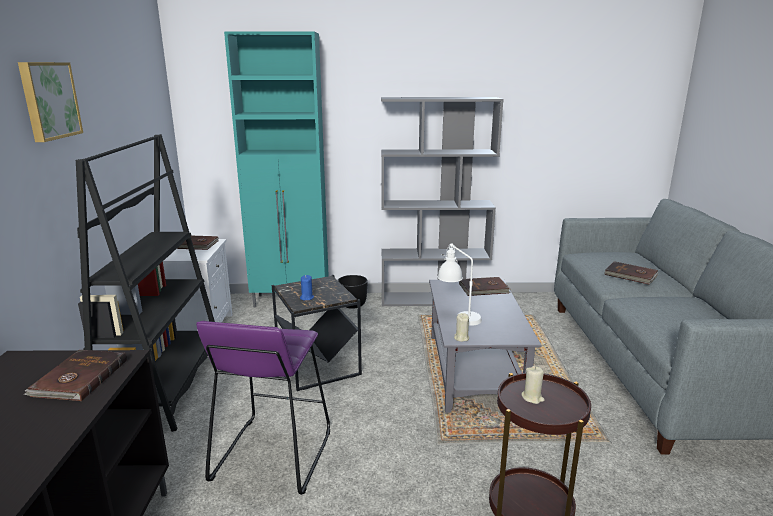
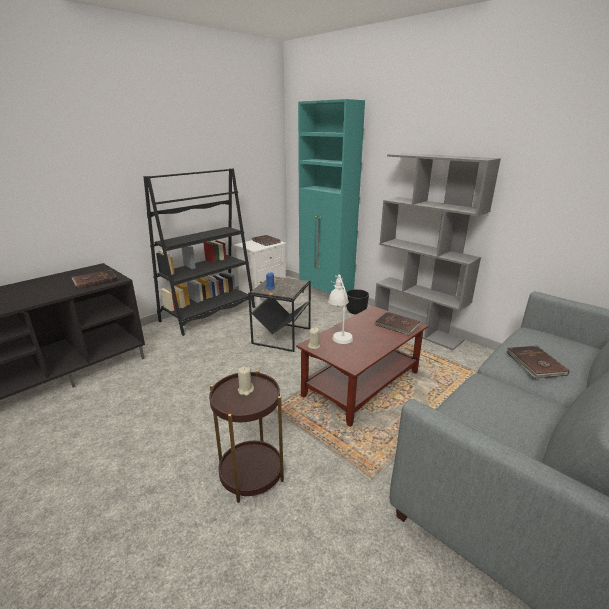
camera: 45 degrees right, 5 degrees up
(48, 100) = (158, 144): picture -> none
(272, 454) = (196, 366): purple stool -> none
(474, 371) = (361, 385): grey coffee table -> brown coffee table

